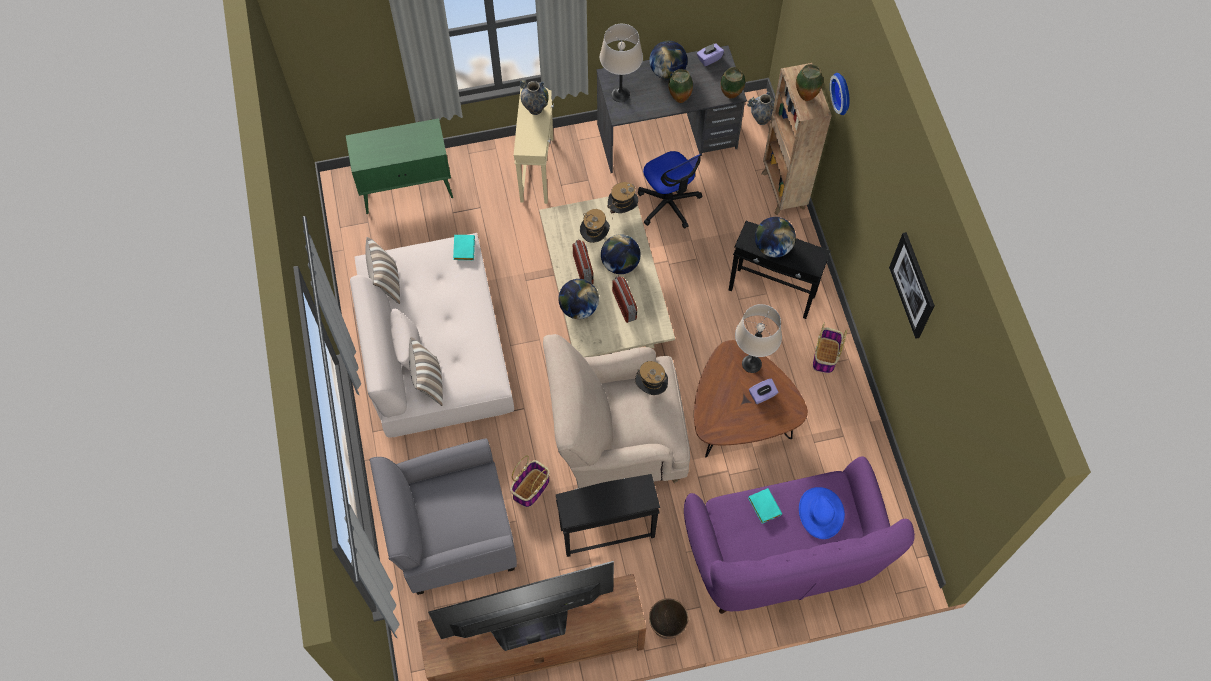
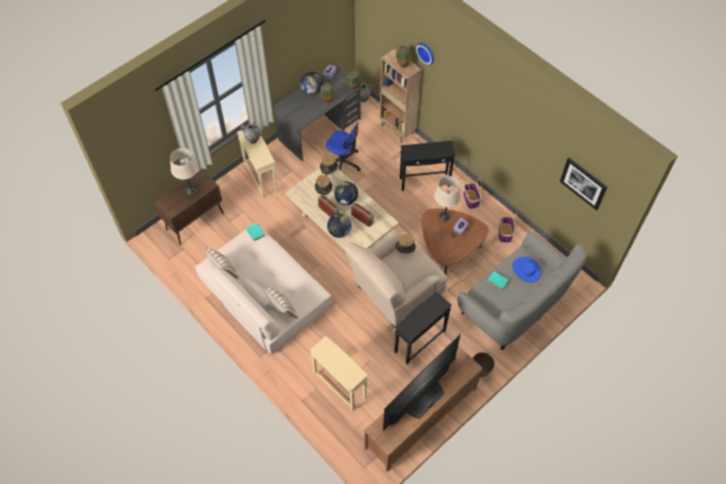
camera: 30 degrees left, 5 degrees down
(408, 190) = (195, 221): green cabinet -> brown cabinet
(453, 534) = (340, 385): grey armchair -> beige side table
(531, 489) = (366, 340): basket -> basket (505, 233)
(620, 94) = (295, 112): beige table lamp -> beige table lamp (190, 190)
(772, 247) = (422, 152): globe -> none
(783, 555) = (514, 305): purple sofa -> grey sofa
(913, 285) = (519, 127): picture -> picture (583, 183)

